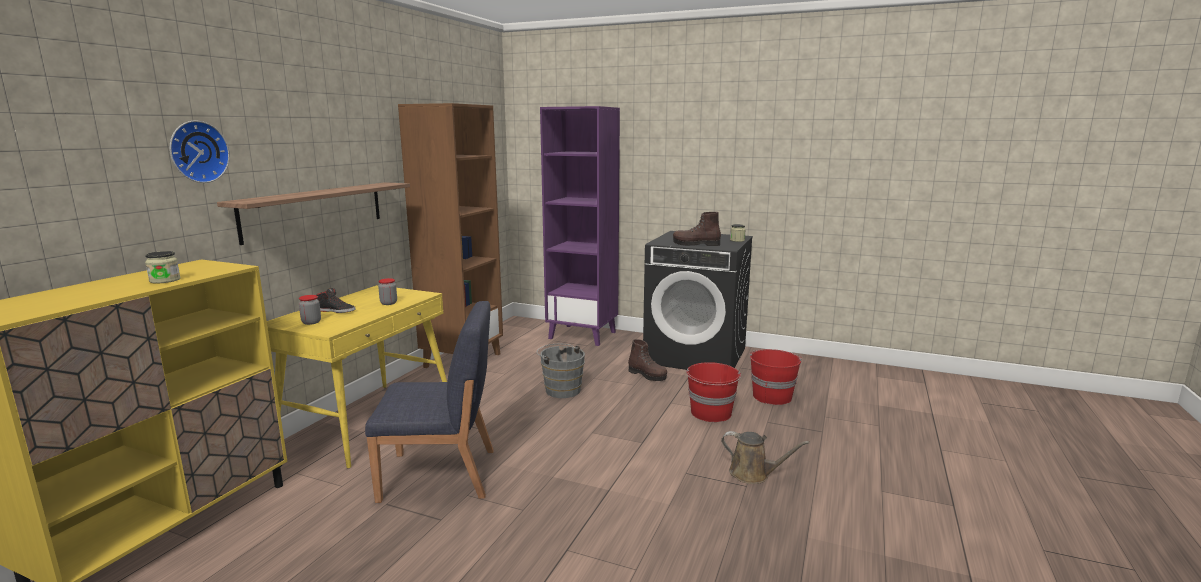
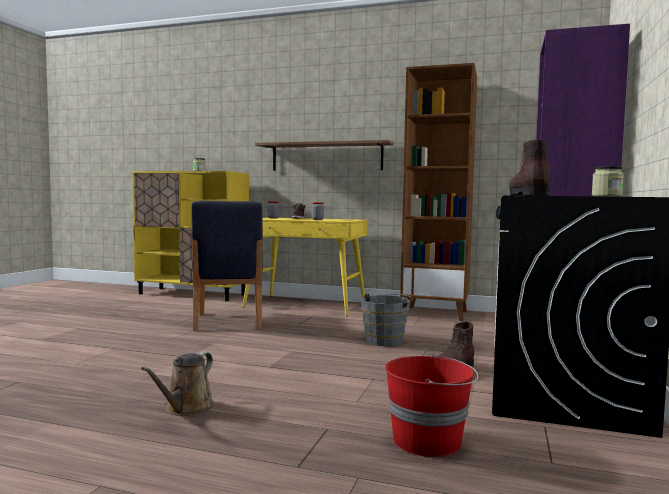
camera: 85 degrees right, 10 degrees down
(197, 152) = (259, 118): wall clock -> none
(711, 413) = (348, 397): red bucket -> none

